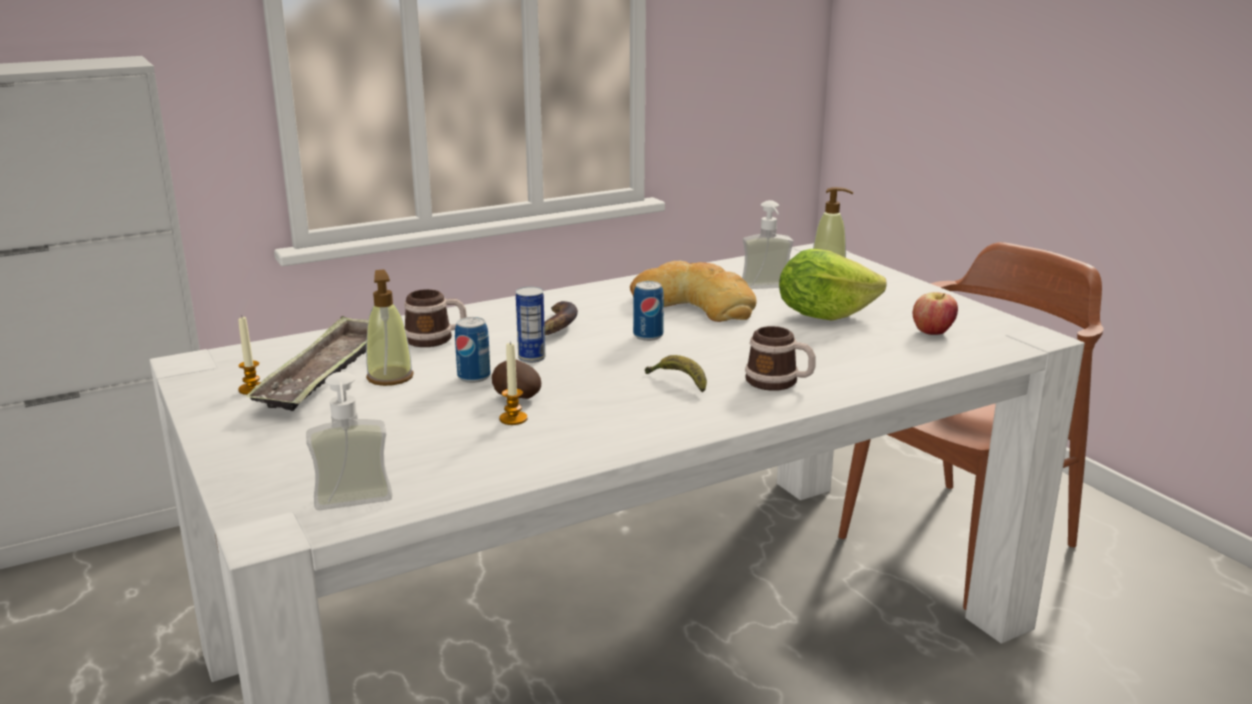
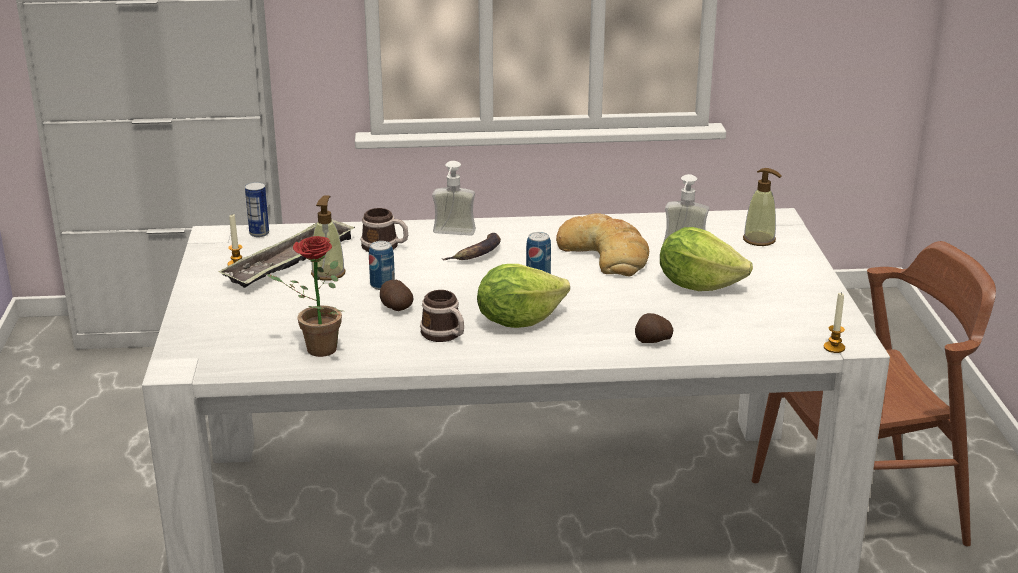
camera: 25 degrees right, 5 degrees up
(354, 507) = (233, 363): soap dispenser -> soap dispenser (452, 235)
(458, 465) = (315, 350): none -> potted plant
(513, 419) = (378, 324): candle -> candle (834, 347)
(531, 358) = (435, 278): can -> can (259, 233)
(679, 382) = (518, 320): banana -> lettuce
(779, 382) = (590, 337): mug -> mug (445, 335)
(849, 373) = (652, 341): none -> potato
(932, 333) = (768, 320): apple -> none

